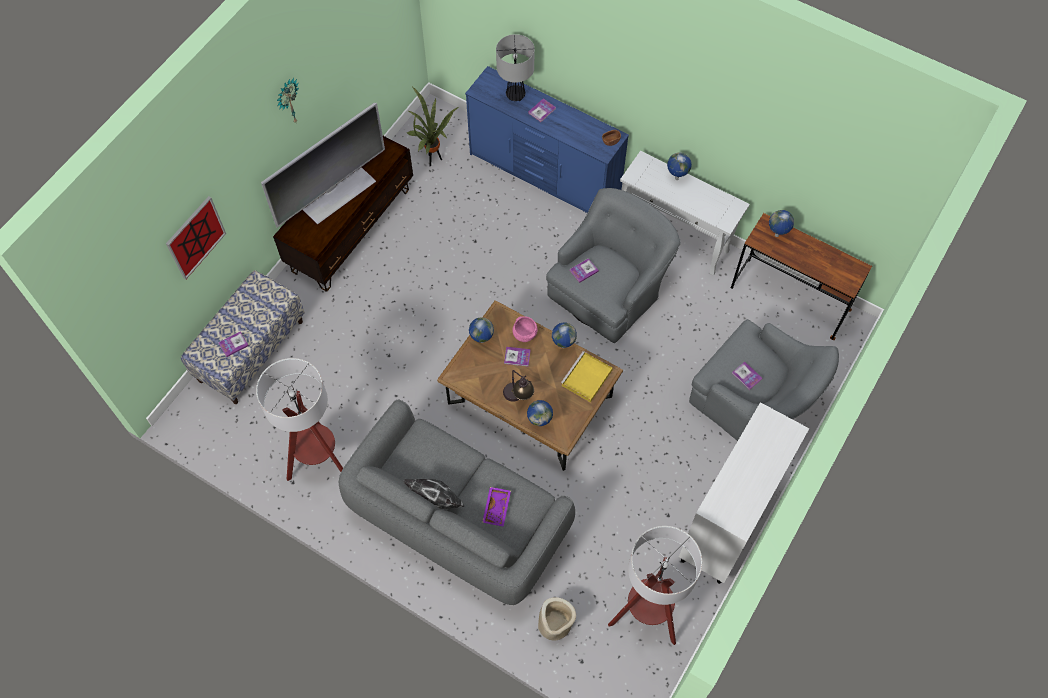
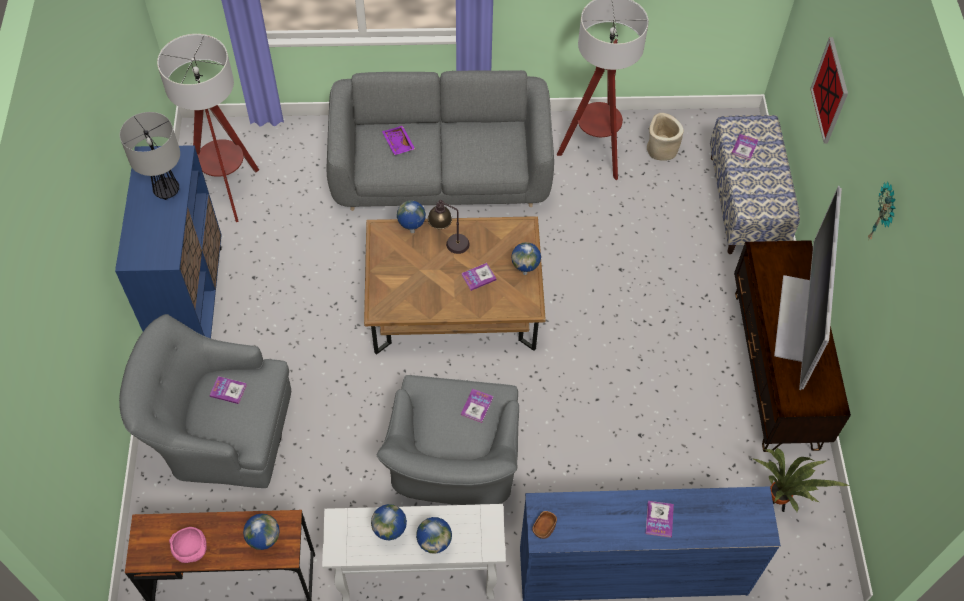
camera: 145 degrees right, 5 degrees down
(437, 503) = (453, 124): pillow -> none
(515, 95) = (708, 522): table lamp -> table lamp (166, 190)
(524, 334) = (488, 302): pink bowl -> pink bowl (192, 551)
(555, 624) = (304, 147): beige planter -> beige planter (661, 149)
(563, 346) = (441, 312): globe -> globe (391, 534)
(586, 378) = (395, 294): yellow tray -> none
(727, 523) = (191, 300): white cabinet -> blue cabinet

